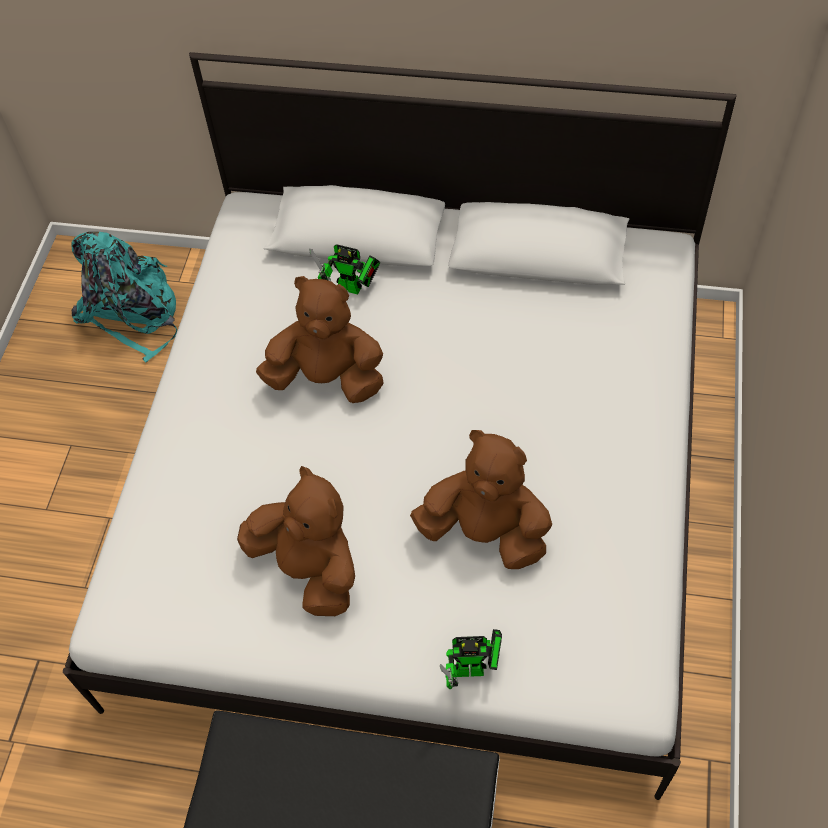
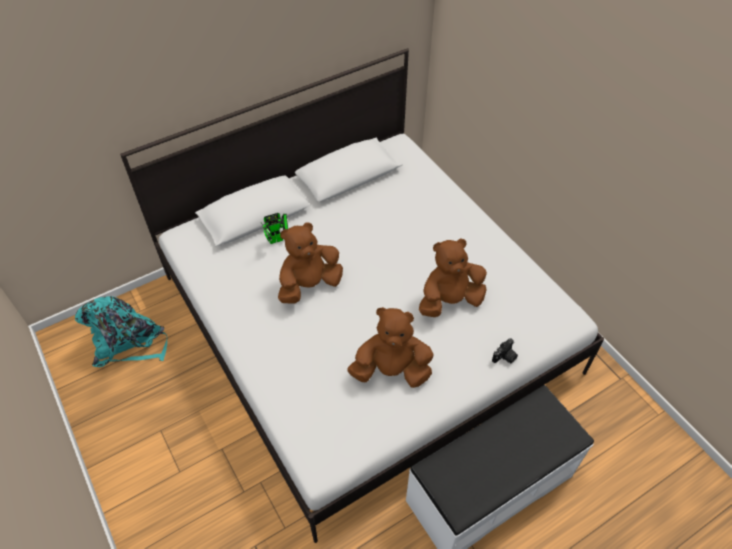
camera: 45 degrees left, 5 degrees down
(474, 669) = (505, 357): toy robot -> camera

